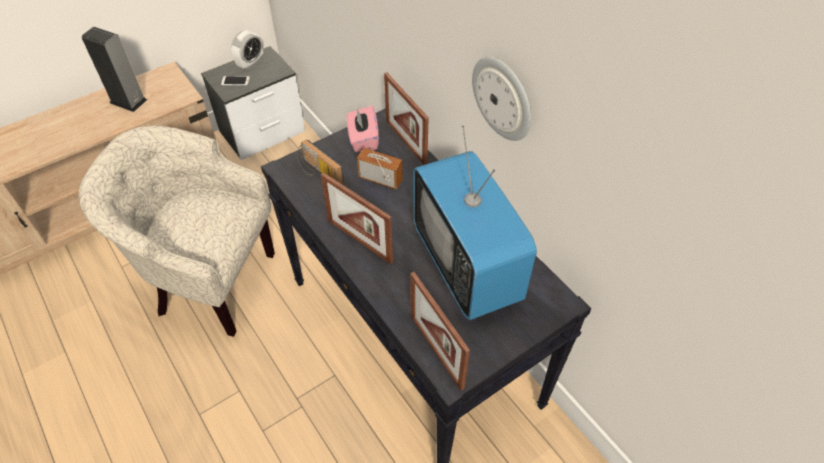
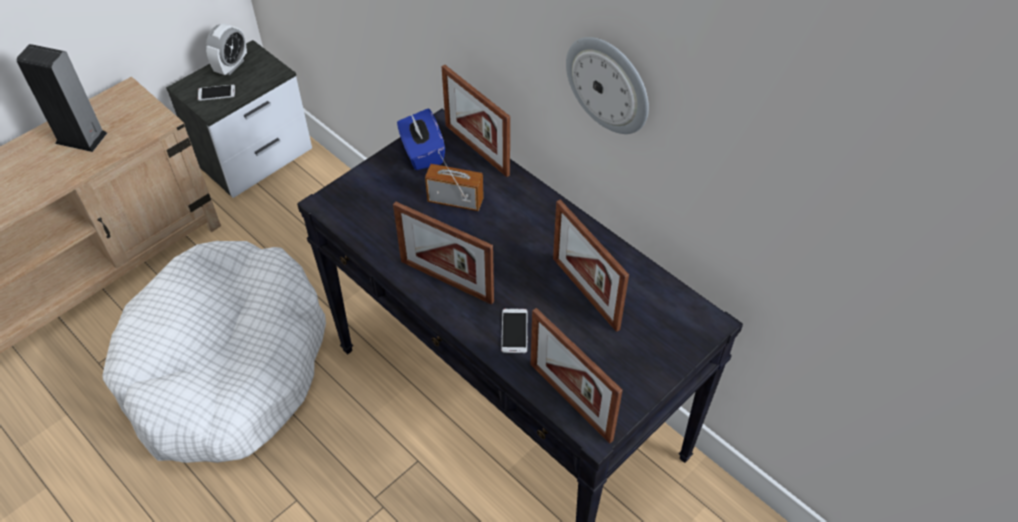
camera: 10 degrees left, 0 degrees up
(210, 283) = (226, 366): beige armchair -> white dog bed
(318, 172) = (374, 202): radio -> none
(363, 139) = (422, 153): pink tissue box -> blue tissue box
(404, 287) = (514, 331): none -> phone
(467, 265) = (585, 293): television -> picture frame

